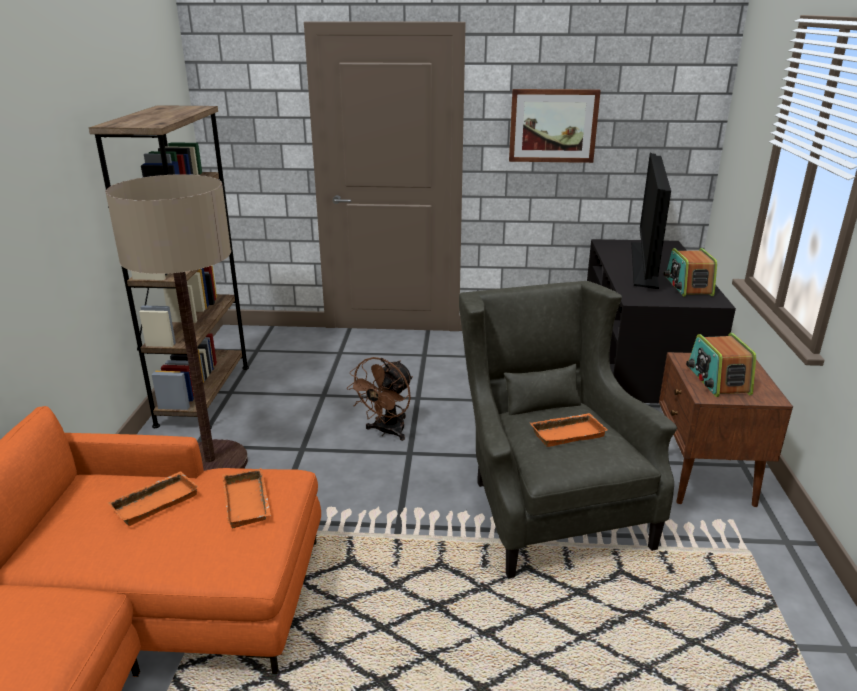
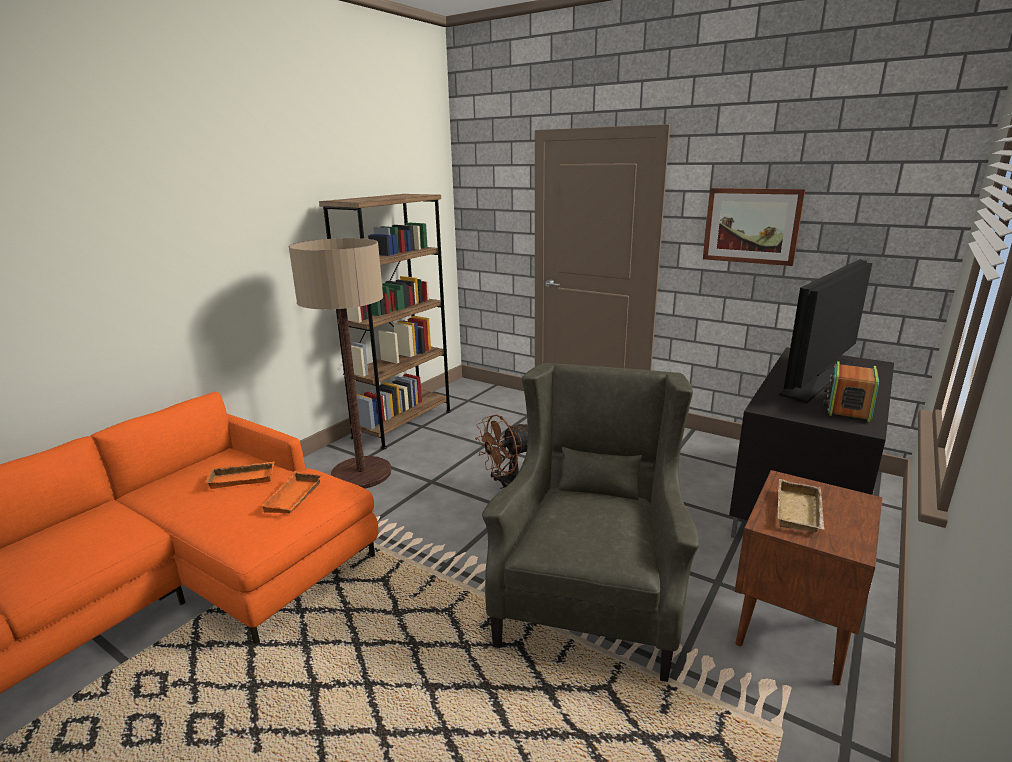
camera: 30 degrees right, 5 degrees down
(567, 433) = (590, 520): orange tray -> none
(717, 380) = (800, 512): radio -> beige tray

